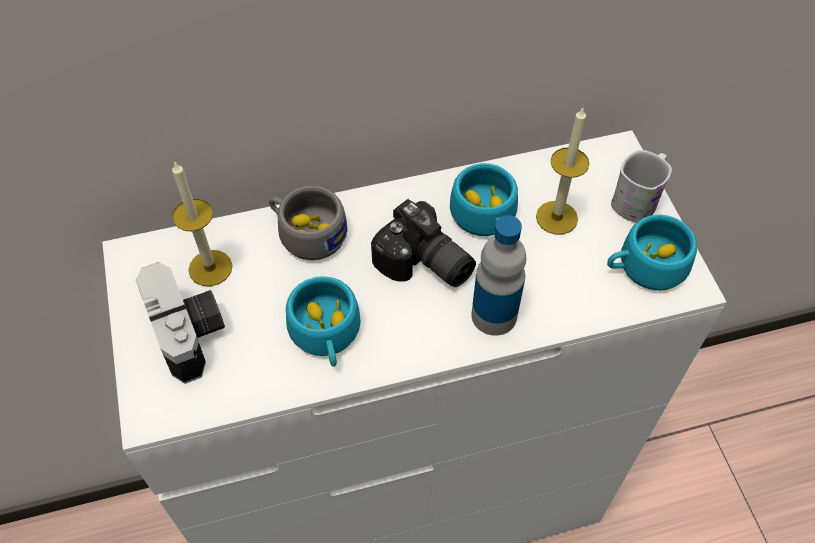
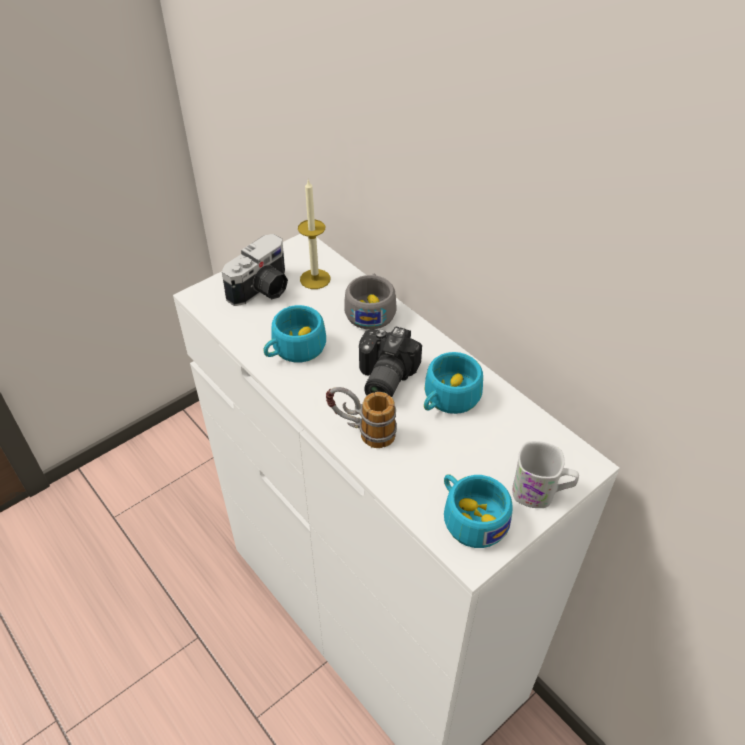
camera: 65 degrees right, 10 degrees down
(494, 315) = (361, 432): bottle -> mug
(556, 217) = (480, 442): candle -> none

